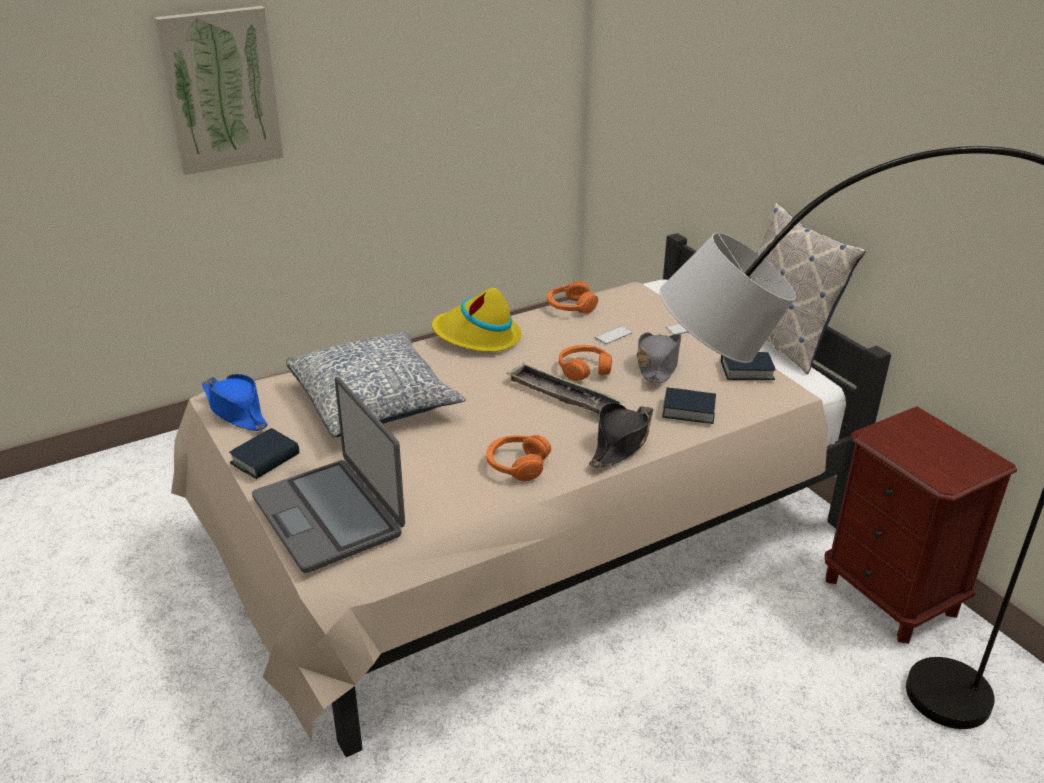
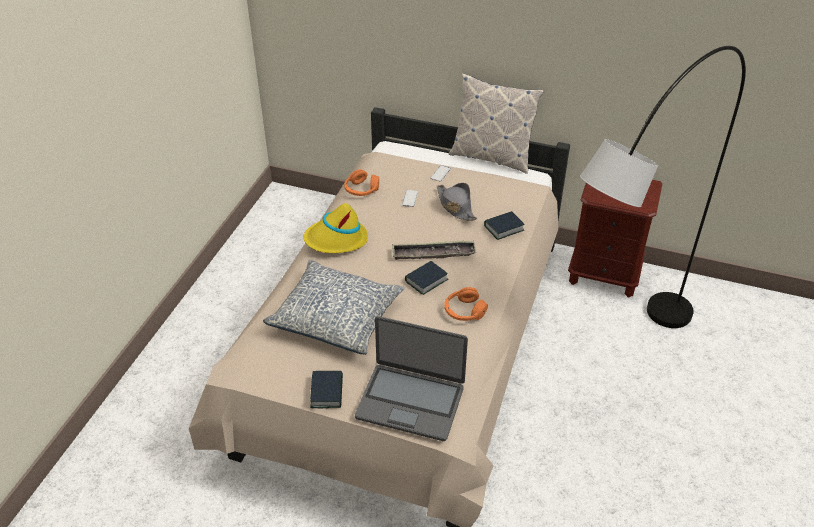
camera: 40 degrees left, 10 degrees up
(221, 90) = (68, 139): picture -> none
(236, 410) = (261, 373): blue hat -> none
(584, 369) = (423, 230): orange headphones -> none
(621, 443) = (496, 267): black hat -> none
(746, 371) = (502, 187): book -> book (426, 280)

